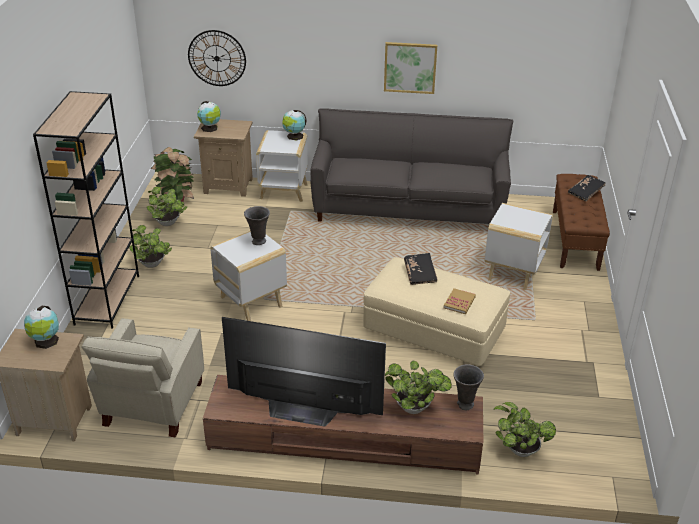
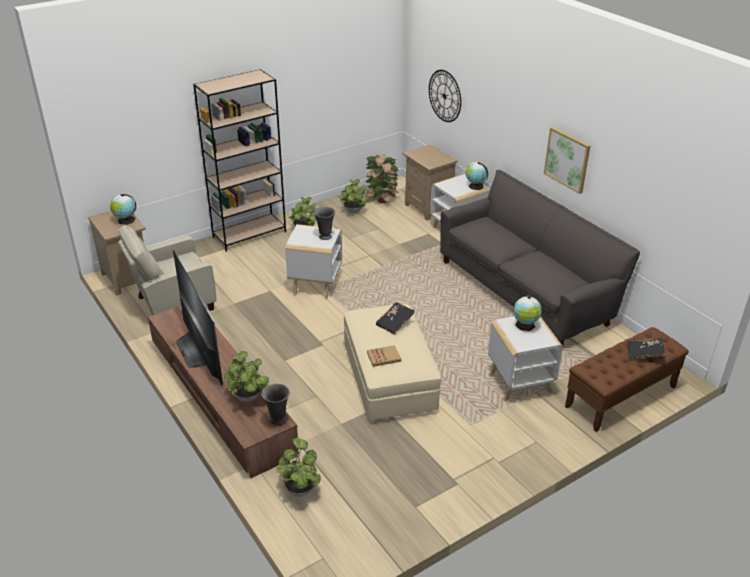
camera: 50 degrees right, 0 degrees up
(210, 128) = (421, 152): globe -> globe (525, 325)

